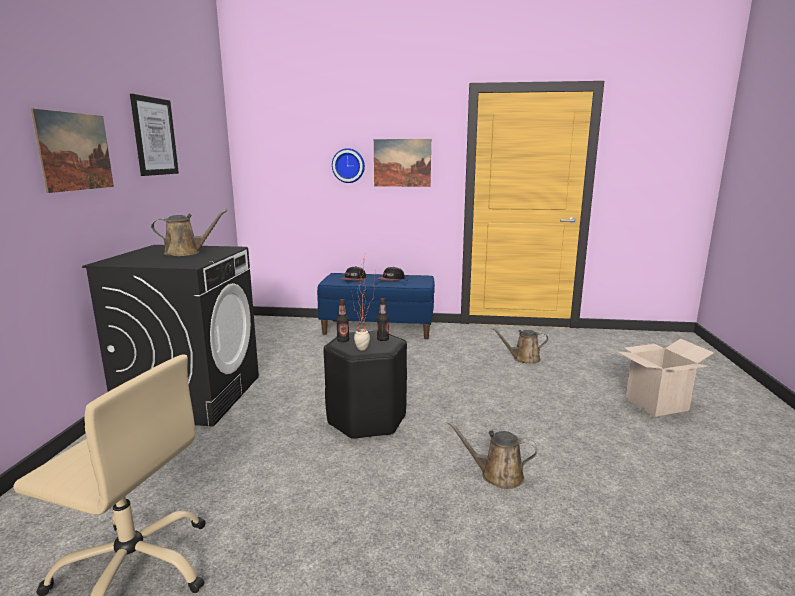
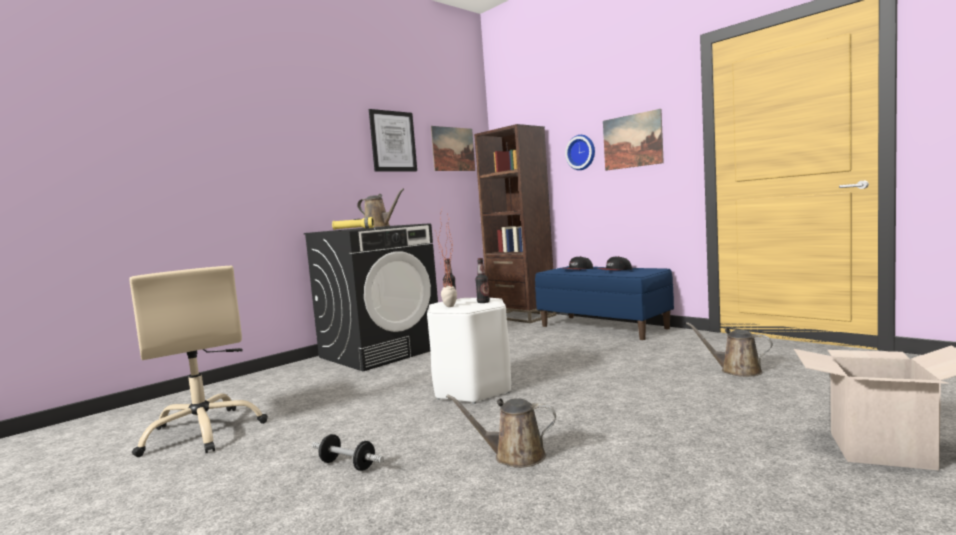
camera: 40 degrees right, 10 degrees down
(75, 151) = (309, 151): picture -> picture (453, 149)
(174, 261) = (353, 229): none -> yellow flashlight
(283, 324) = (521, 316): none -> brown bookcase
(367, 419) = (473, 389): black stool -> white stool
(385, 536) = (348, 465): none -> dumbbell
(497, 475) = (514, 456): brown watering can -> brown watering can turned 45 degrees counterclockwise

